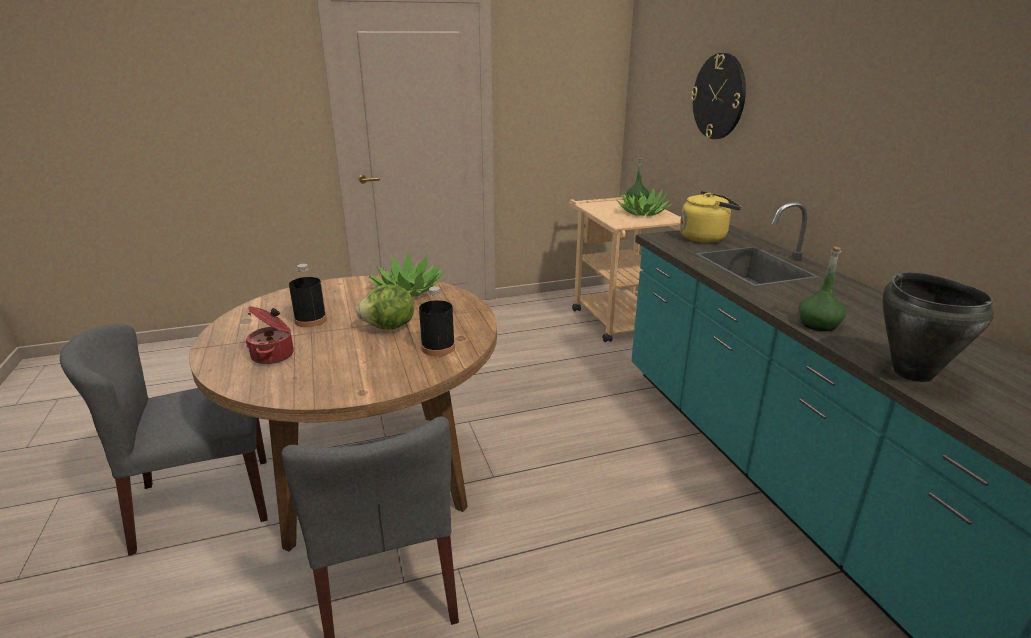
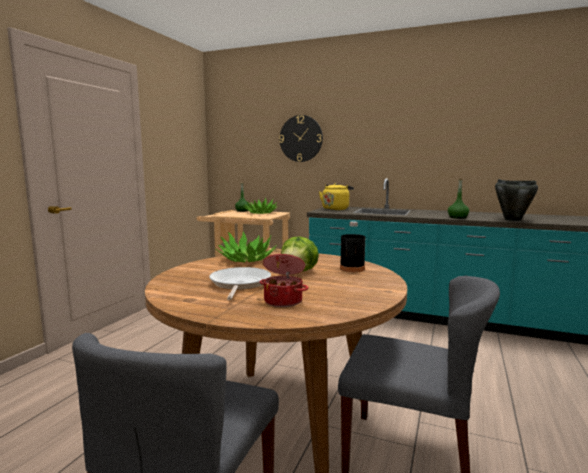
camera: 50 degrees left, 15 degrees down
(310, 320) = (239, 284): black bottle -> frying pan

